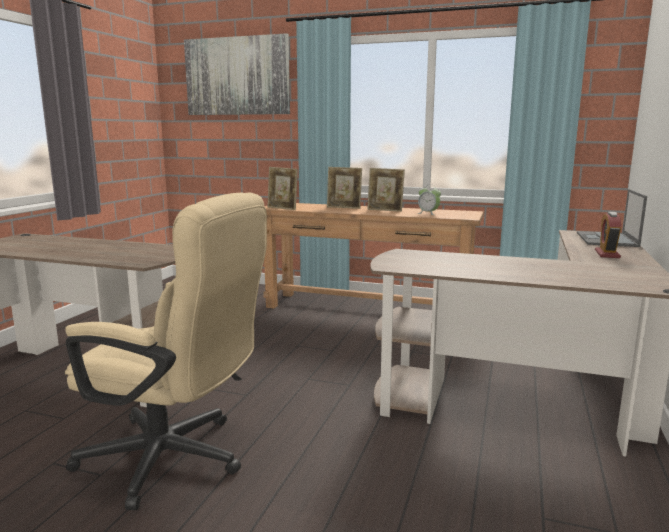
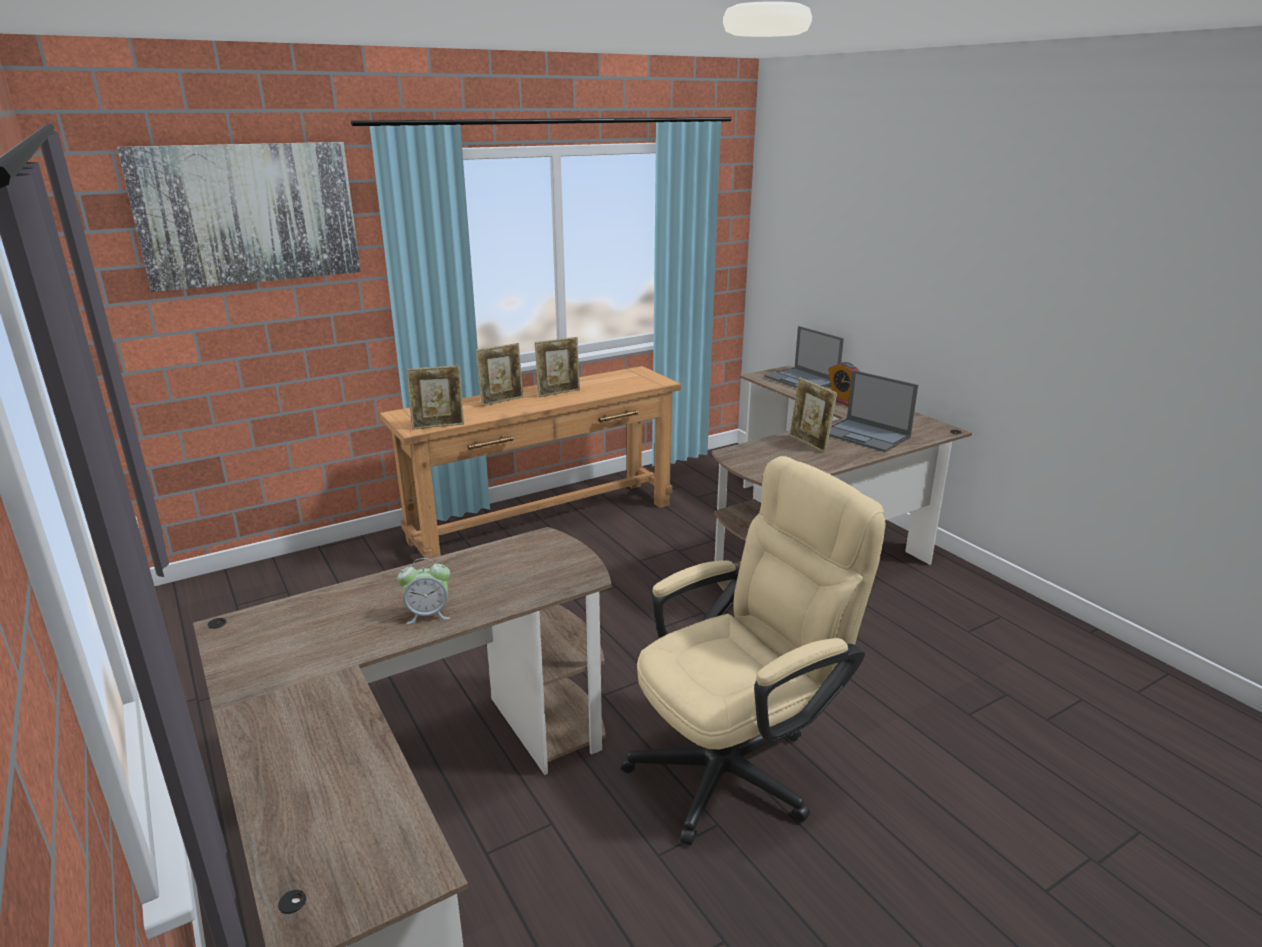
camera: 50 degrees left, 10 degrees up
(428, 213) = (613, 386): alarm clock -> alarm clock (428, 614)
(480, 262) = (809, 444): none -> picture frame
(552, 271) = (866, 435): none -> laptop

